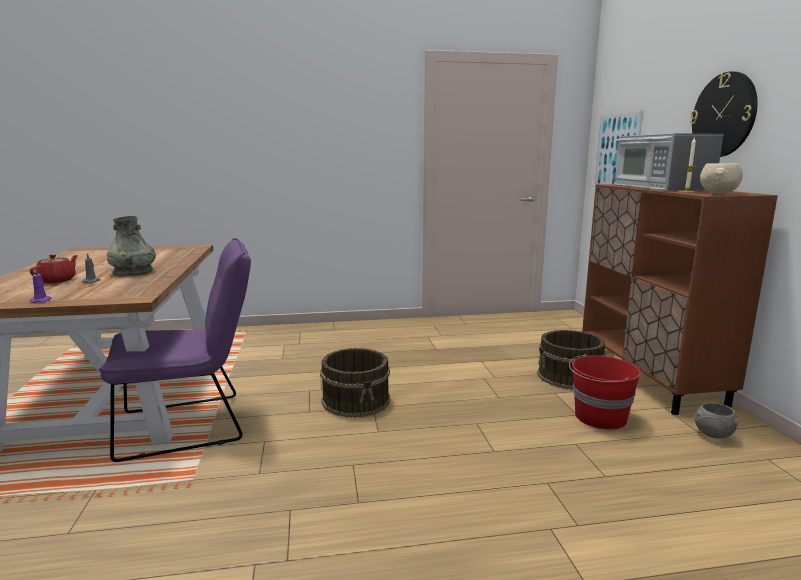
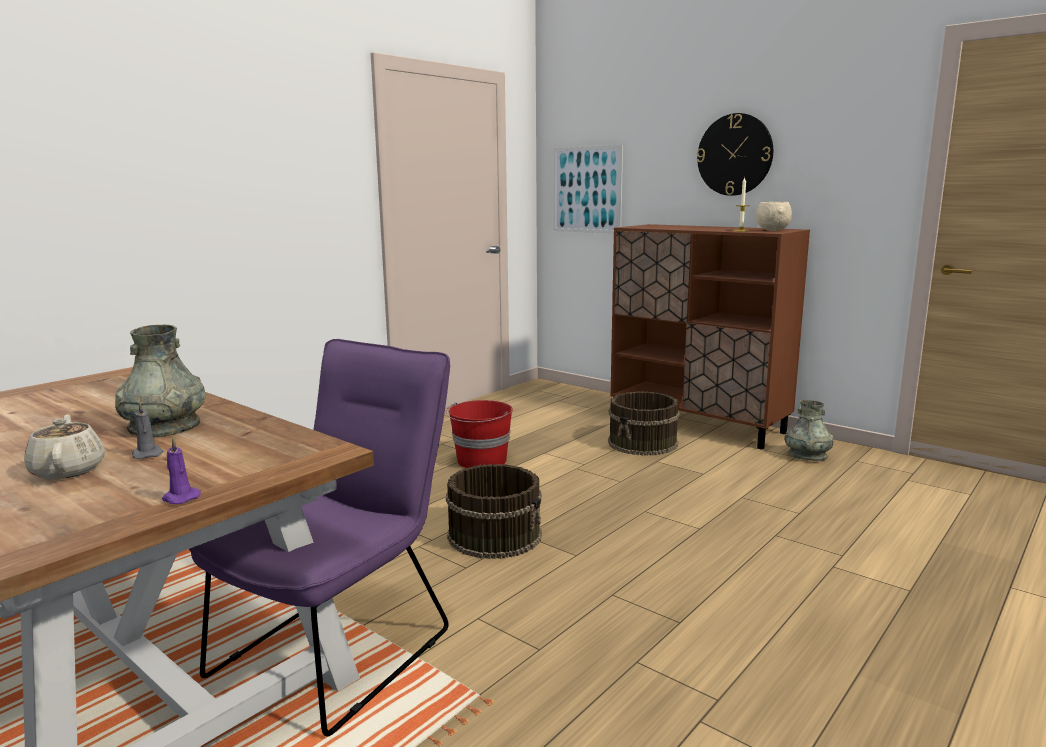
camera: 40 degrees left, 0 degrees up
(57, 281) = (68, 470): red teapot -> beige teapot
(599, 417) = (721, 469): red bucket -> red bucket (481, 461)
(659, 187) = (690, 227): microwave -> none
(714, 436) = (807, 456): grey bowl -> grey vase

